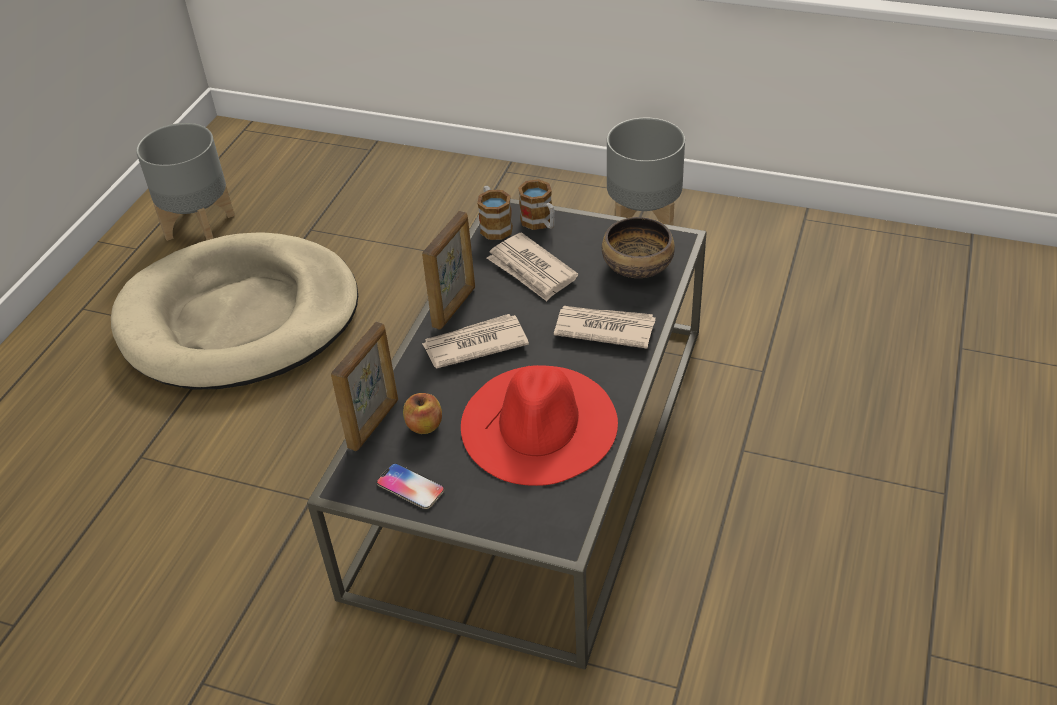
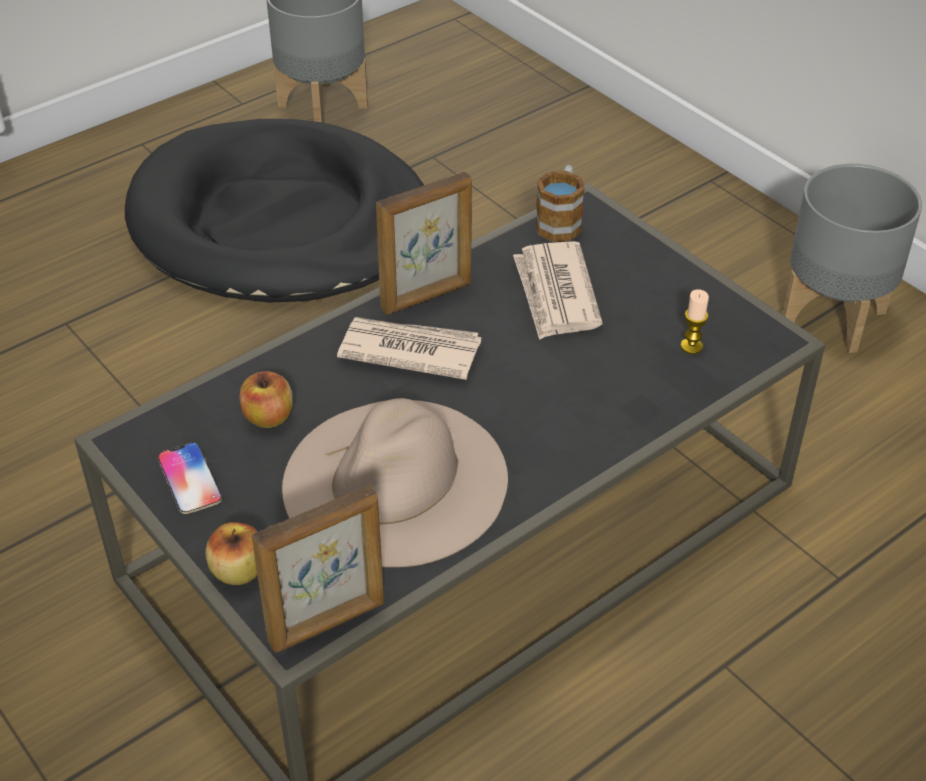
camera: 30 degrees right, 0 degrees up
(239, 318) = (279, 222): beige dog bed -> black dog bed
(374, 423) = (219, 387): picture frame -> picture frame (328, 623)
(494, 523) = (238, 571): none -> apple
(539, 423) = (395, 481): red hat -> beige hat
(540, 223) = (618, 242): mug -> none
(603, 328) = (577, 405): newspaper -> none
(636, 265) = (691, 346): bowl -> candle

